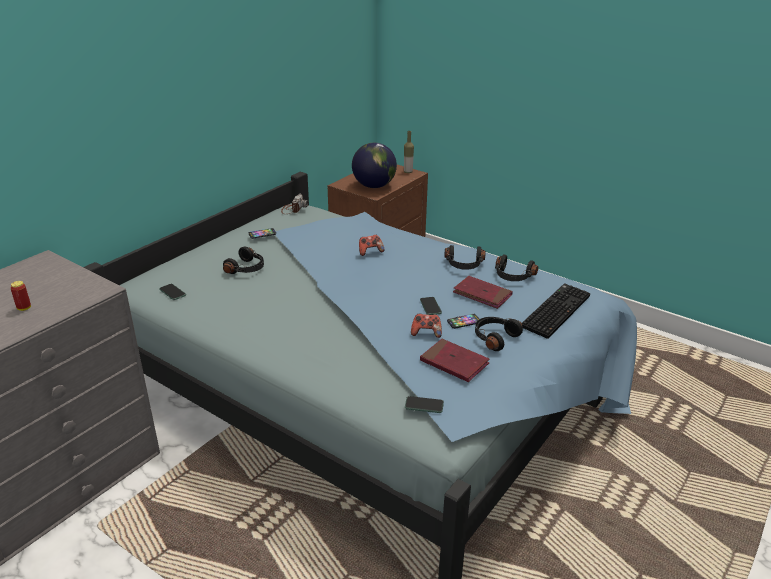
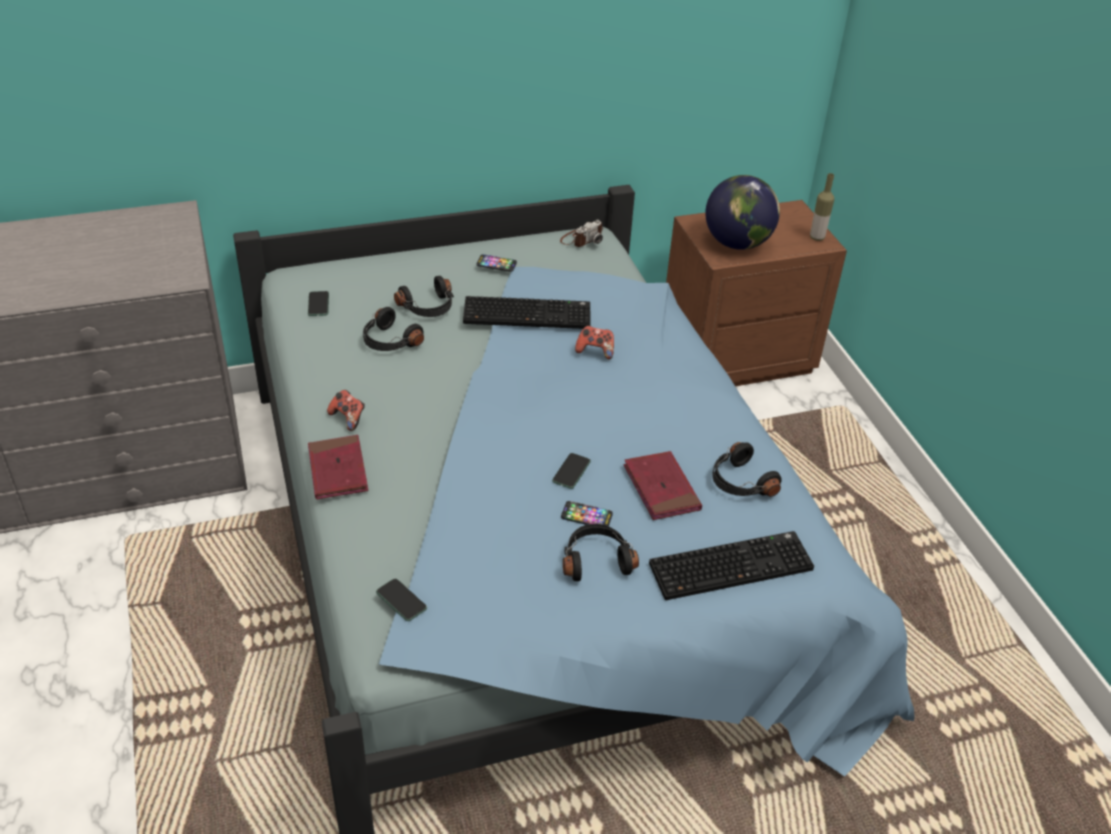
camera: 35 degrees right, 10 degrees up
(24, 308) = (99, 269): can -> none
(312, 248) = (528, 313): none -> keyboard
(426, 333) = (519, 506): game controller -> game controller (348, 418)
(454, 363) = (501, 566): red book -> red book (338, 470)
(464, 265) = (693, 431): black headphones -> black headphones (389, 341)

